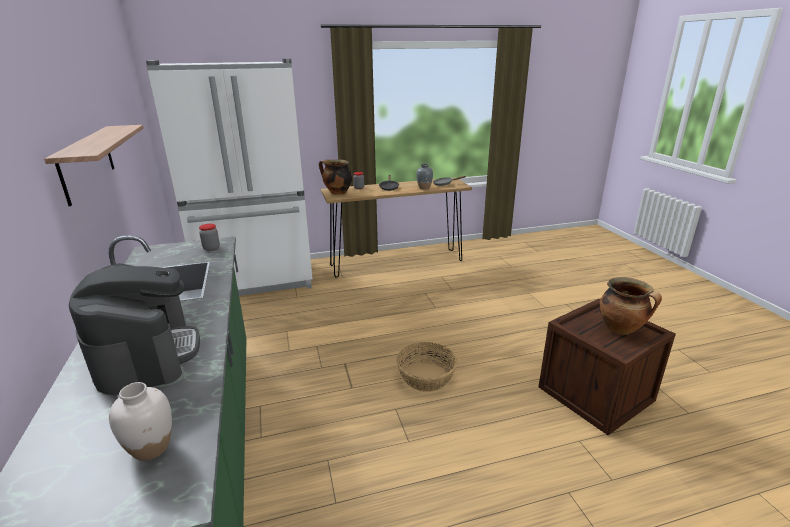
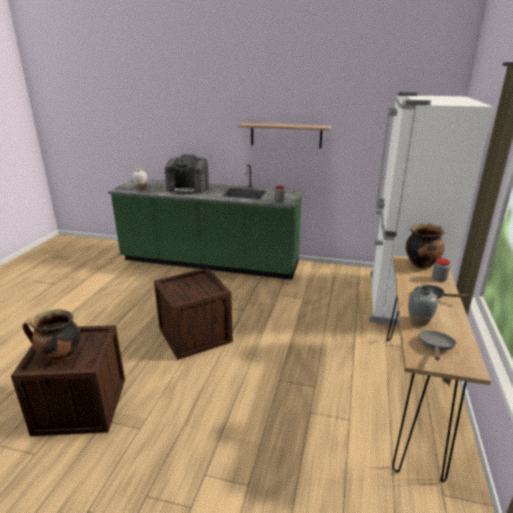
camera: 120 degrees right, 0 degrees up
(425, 377) = (195, 335): basket -> crate

